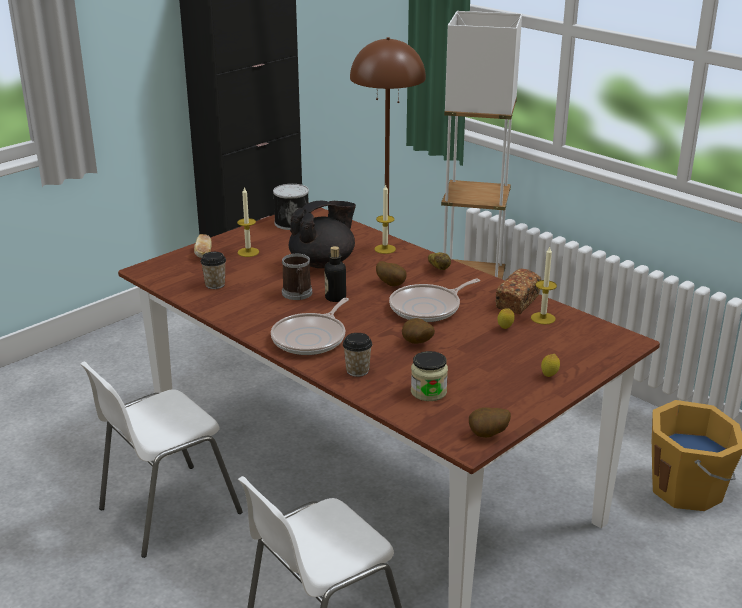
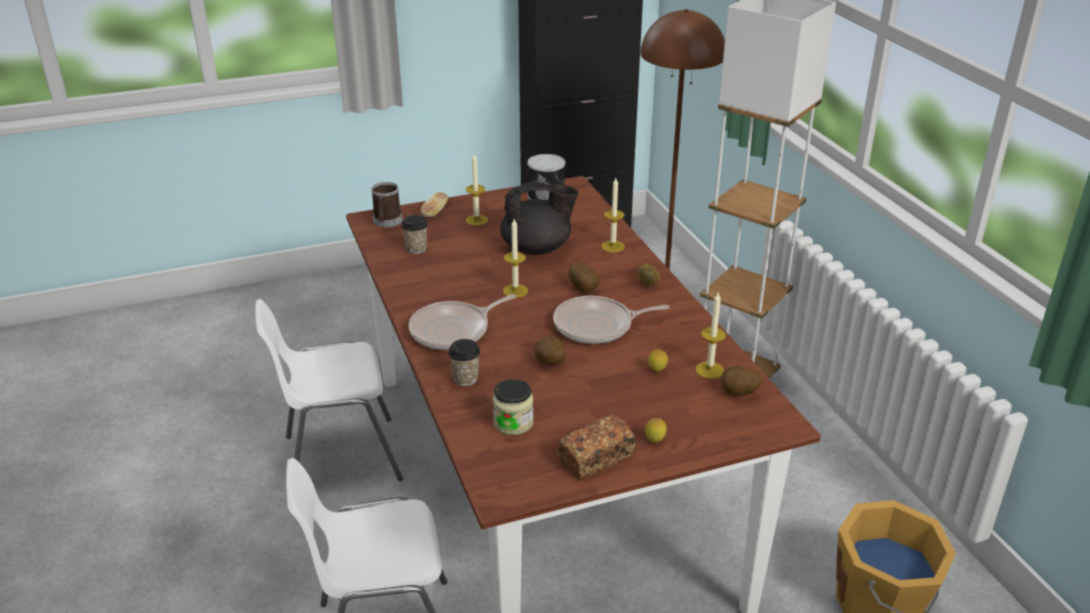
camera: 25 degrees right, 5 degrees up
(298, 294) = (482, 278): mug -> mug (386, 222)
(335, 298) = (515, 291): bottle -> candle
(488, 436) = (528, 492): potato -> potato (739, 394)
(518, 302) = (699, 343): bread -> bread (596, 459)

